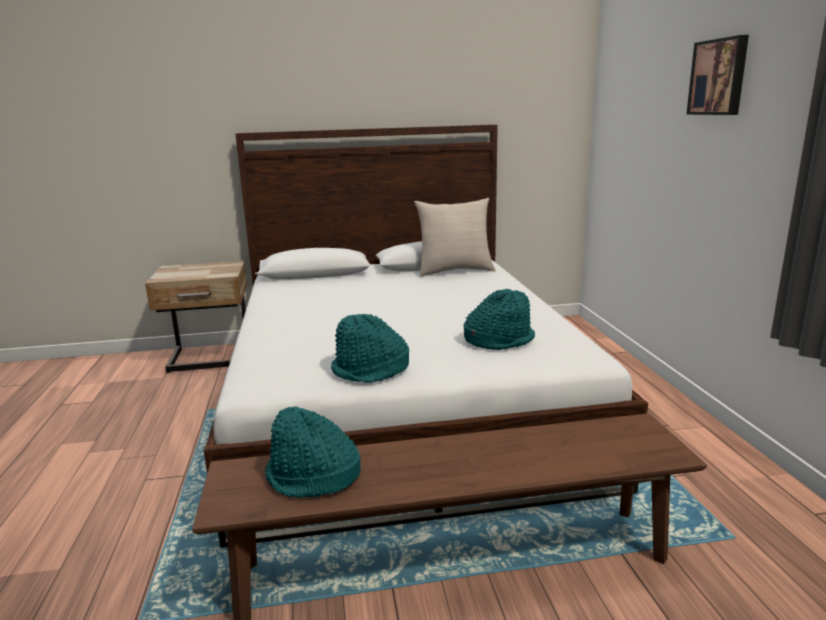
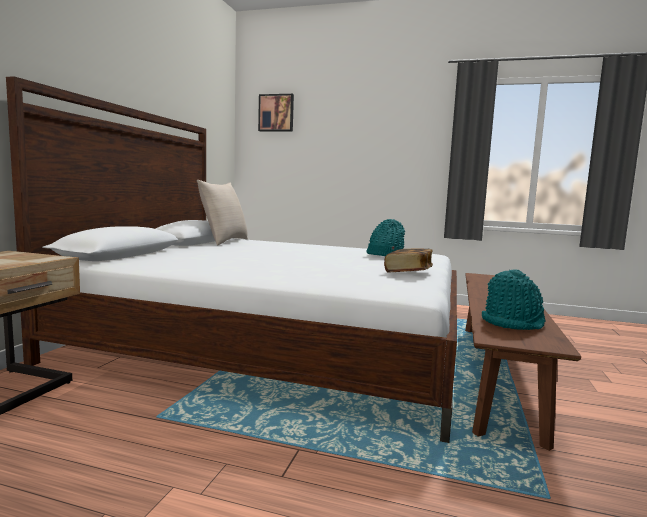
camera: 65 degrees left, 10 degrees down
(371, 371) = (408, 272): turquoise hat -> book
(719, 77) = (372, 114): picture -> picture (276, 113)

